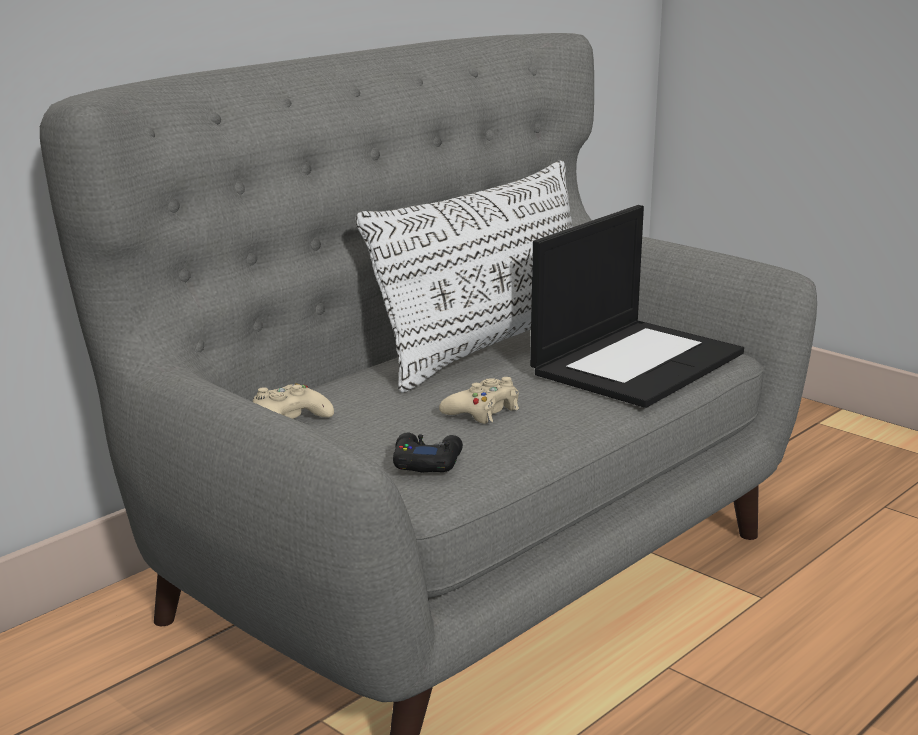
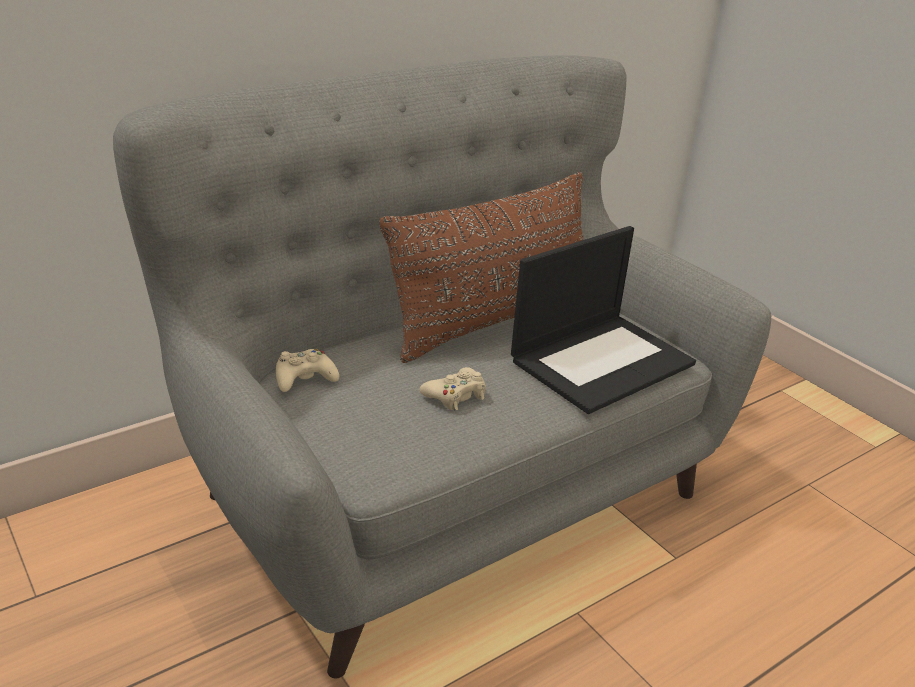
camera: 10 degrees right, 10 degrees up
(426, 462) = (388, 444): black game controller -> none
(491, 345) = (494, 321): white pillow -> brown pillow

